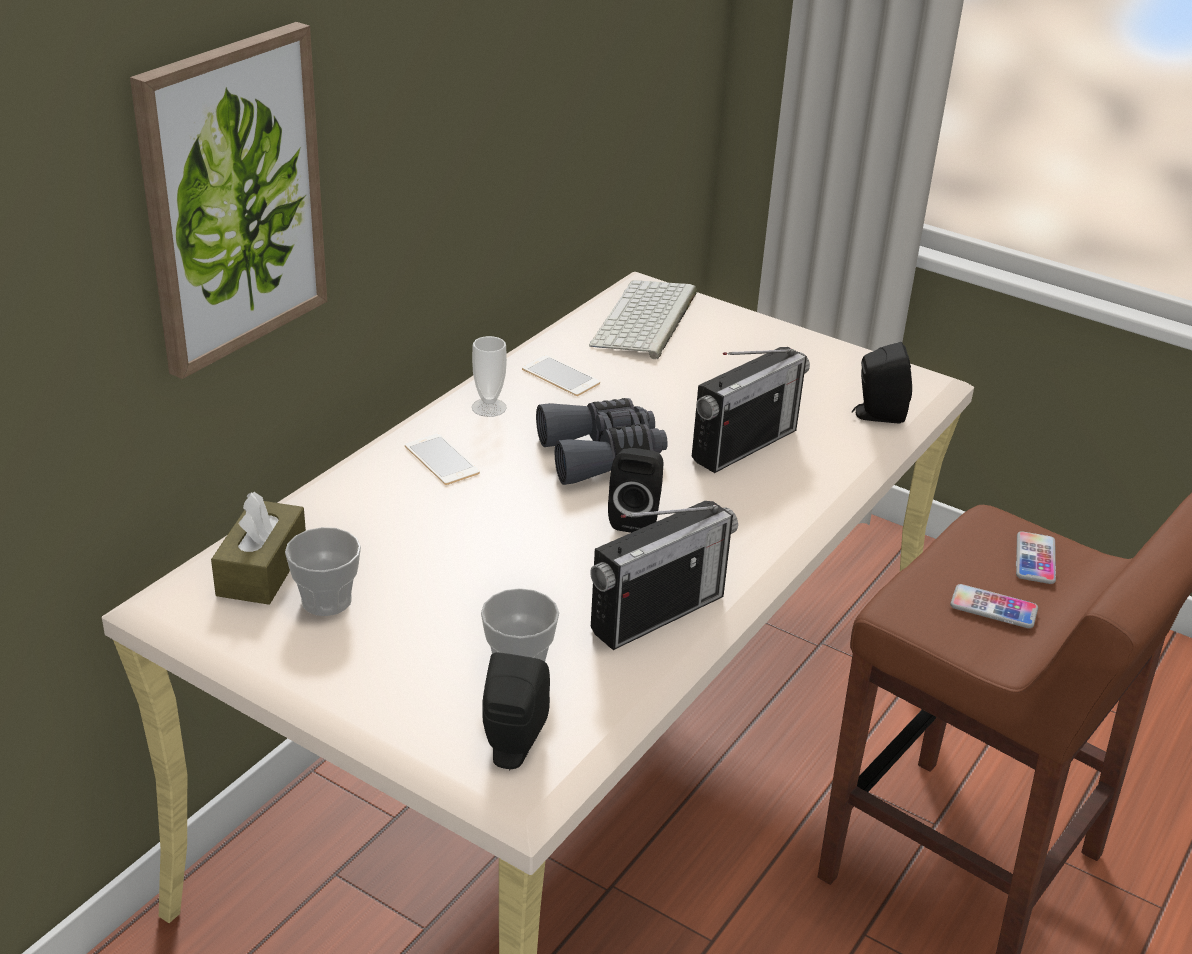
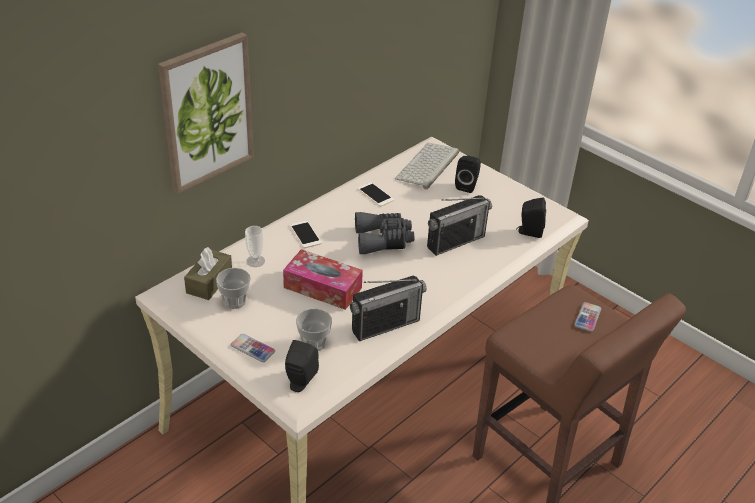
camera: 10 degrees right, 5 degrees up
(489, 407) = (335, 208): cup -> cup (255, 261)
(506, 555) = (322, 288): none -> tissue box
(636, 518) = (390, 275): black speaker -> black speaker (467, 185)
(993, 608) = (556, 340): phone -> phone (253, 348)

